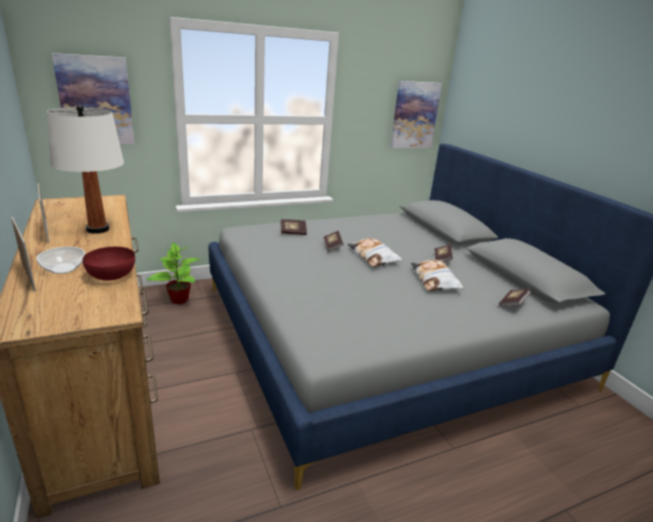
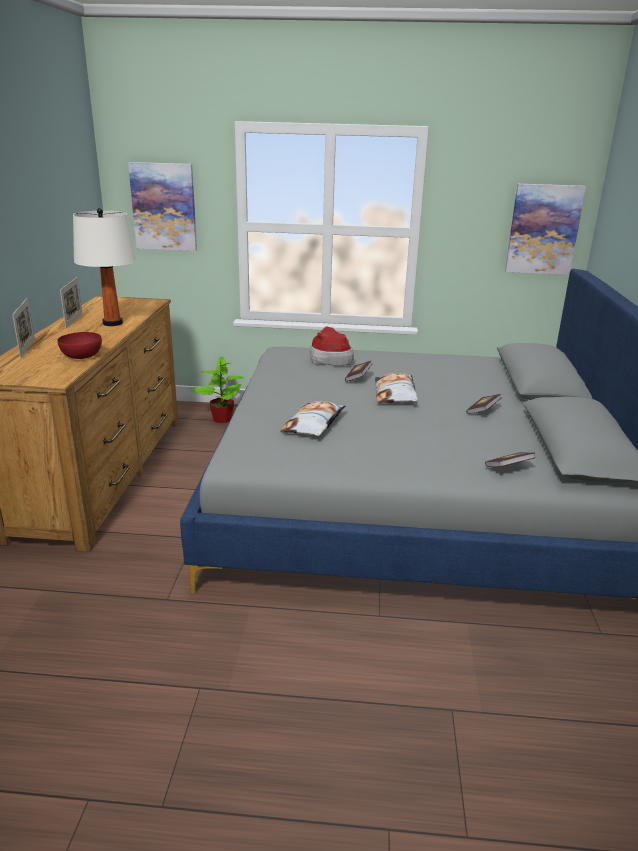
camera: 30 degrees right, 0 degrees up
(64, 269) = (55, 346): bowl -> none
(293, 232) = (330, 358): book -> hat
(435, 280) = (441, 428): pillow -> pillow (314, 424)

